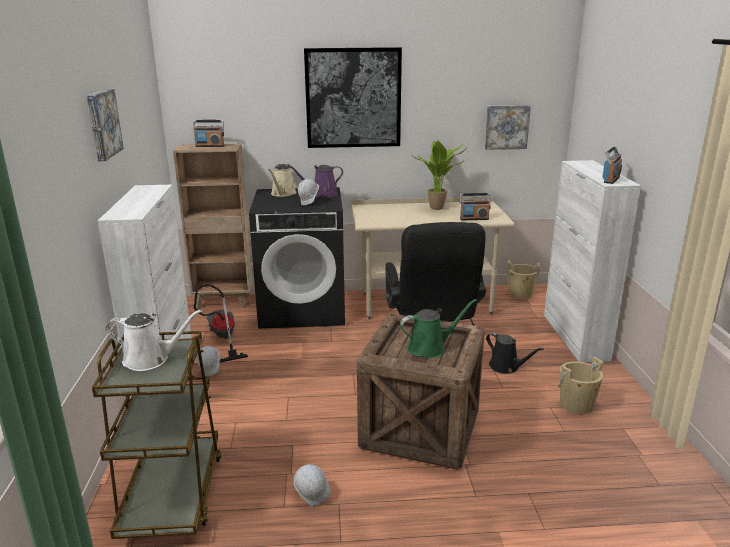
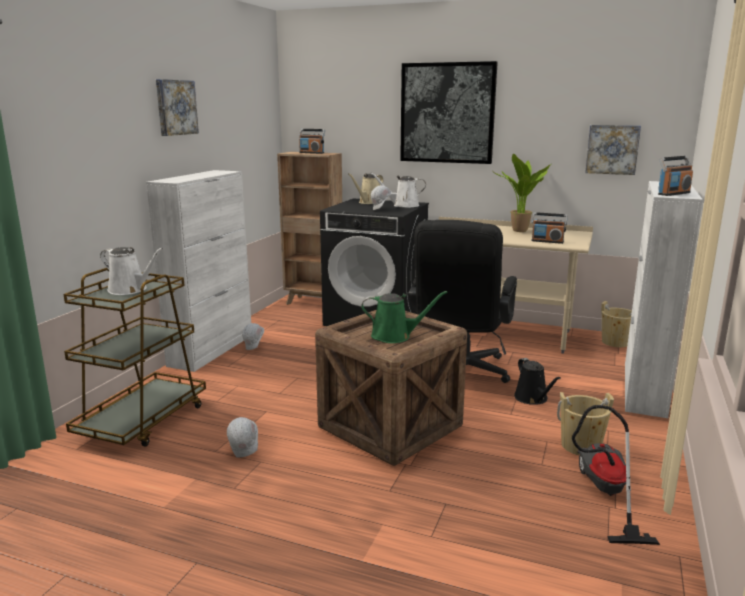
camera: 25 degrees right, 5 degrees down
(222, 338) = (286, 327): vacuum cleaner -> vacuum cleaner (603, 493)
(322, 194) = (403, 205): purple watering can -> white watering can

